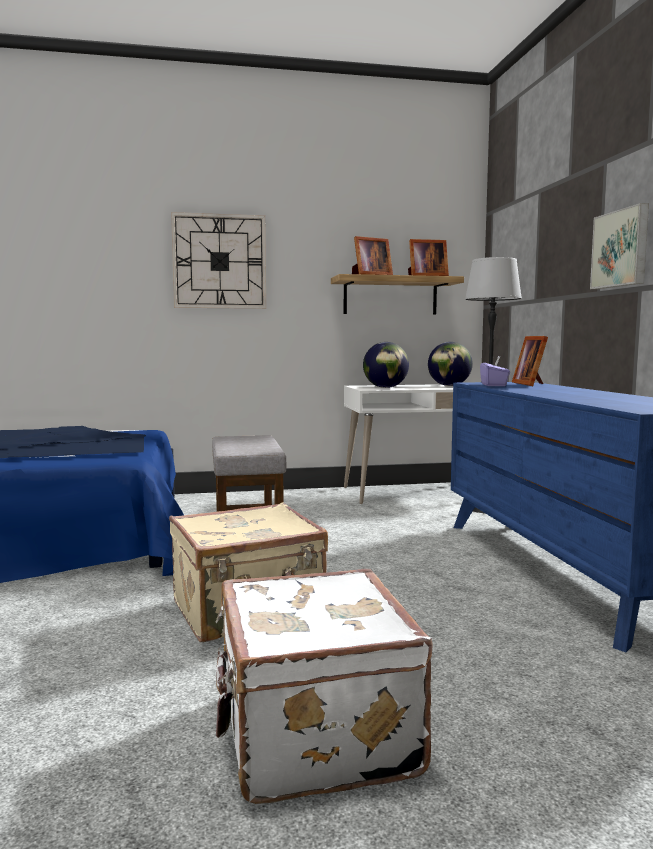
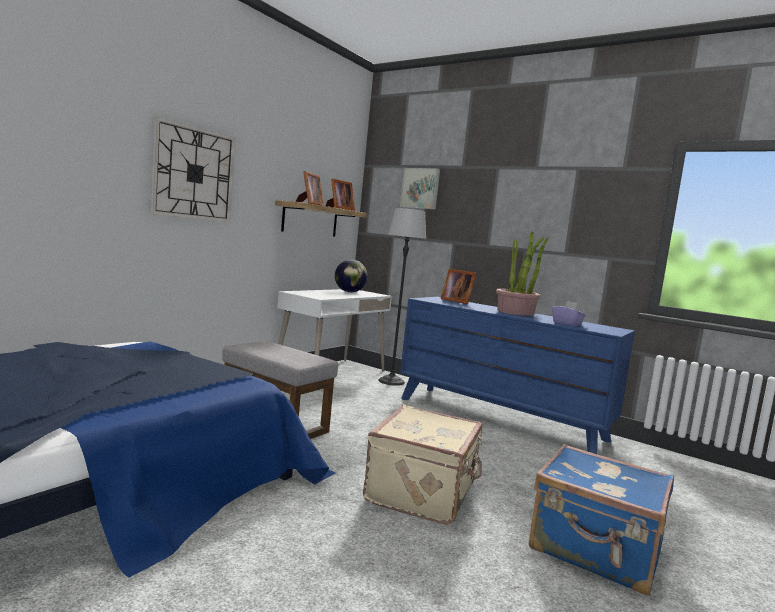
camera: 45 degrees left, 0 degrees up
(312, 734) = (595, 551): white suitcase -> blue suitcase
(385, 387) = (321, 295): globe -> none
(494, 385) = (446, 303): purple tissue box -> purple tissue box (567, 323)
(579, 392) = (515, 312): none -> potted plant
(621, 249) = (512, 224): picture -> picture (420, 188)

